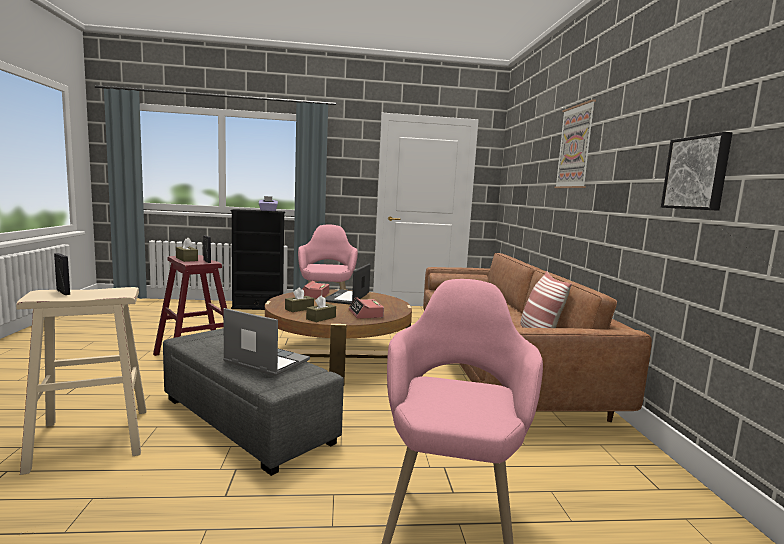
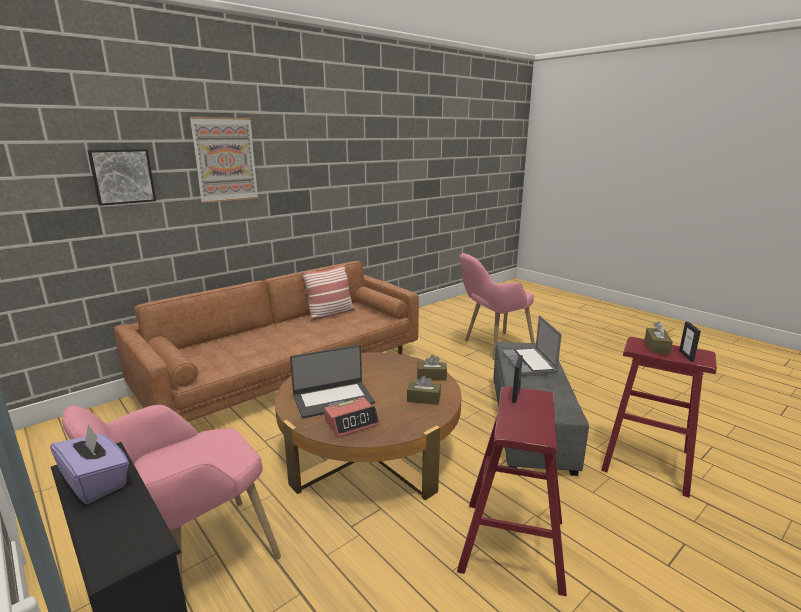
camera: 125 degrees left, 10 degrees up
(91, 438) = (646, 460): beige stool -> red stool
(186, 259) = (536, 416): brown tissue box -> brown tissue box (656, 347)
(365, 314) = (385, 366): alarm clock -> none
(697, 173) = (362, 181): picture -> picture (122, 176)

